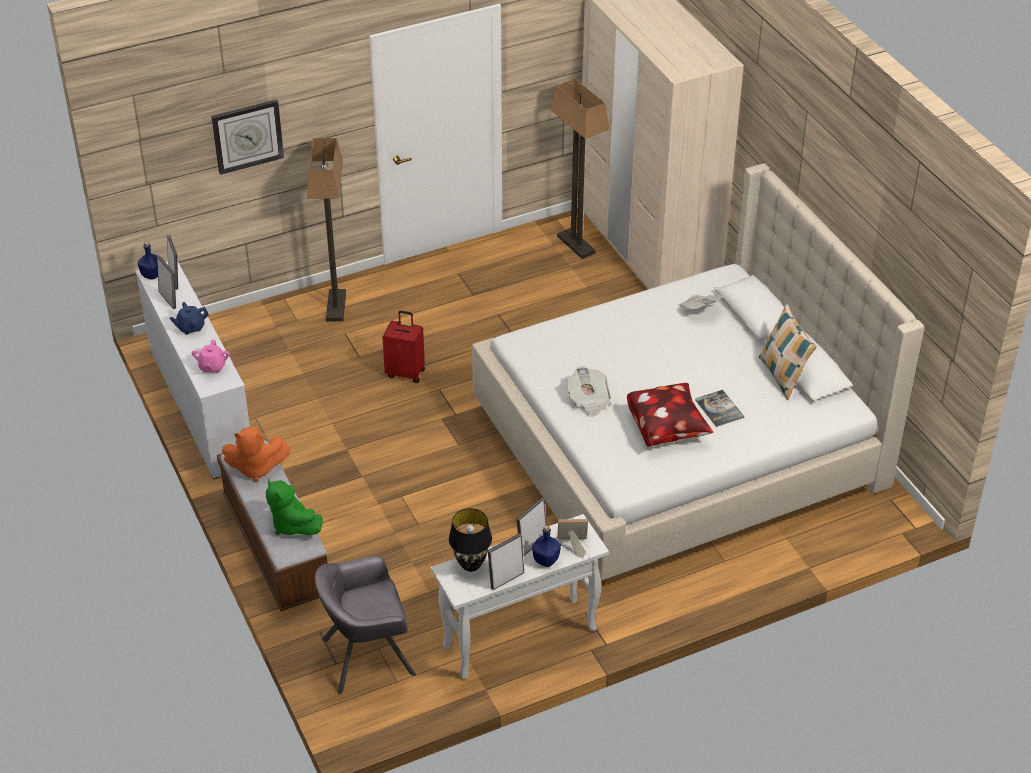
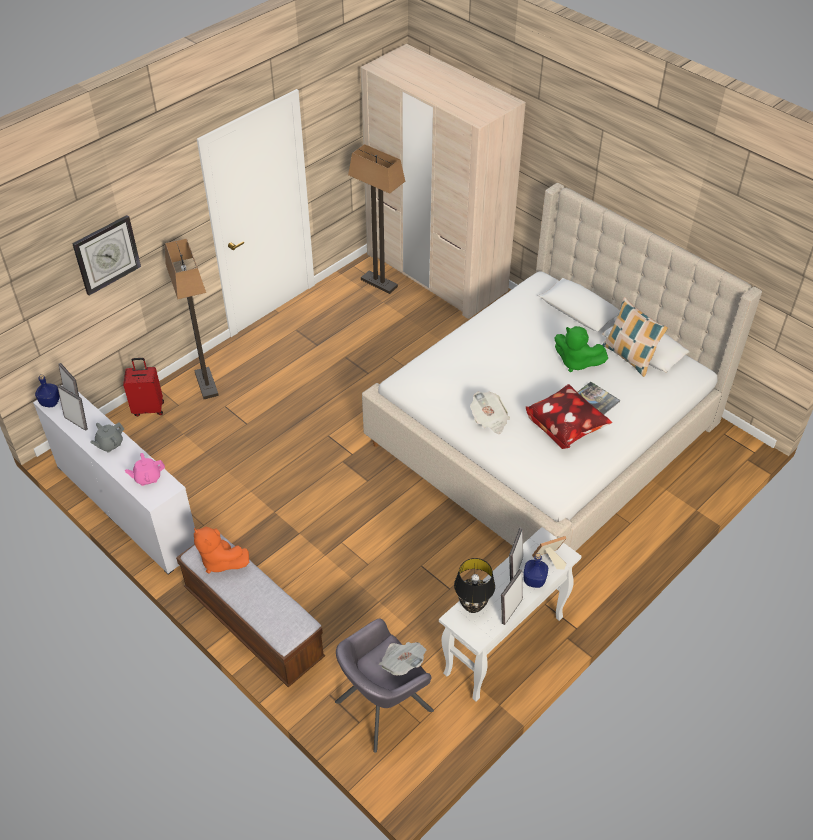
camera: 20 degrees left, 5 degrees up
(190, 327) = (110, 444): blue teapot -> grey teapot
(212, 367) = (147, 478): pink teapot -> pink teapot turned 90 degrees clockwise
(256, 468) = (220, 560): orange plush toy -> orange plush toy turned 60 degrees clockwise
(292, 525) = (279, 607): green plush toy -> green plush toy (576, 362)
(406, 372) = (293, 428): red suitcase -> red suitcase (148, 408)
(699, 310) = (534, 317): newspaper -> newspaper (402, 663)

